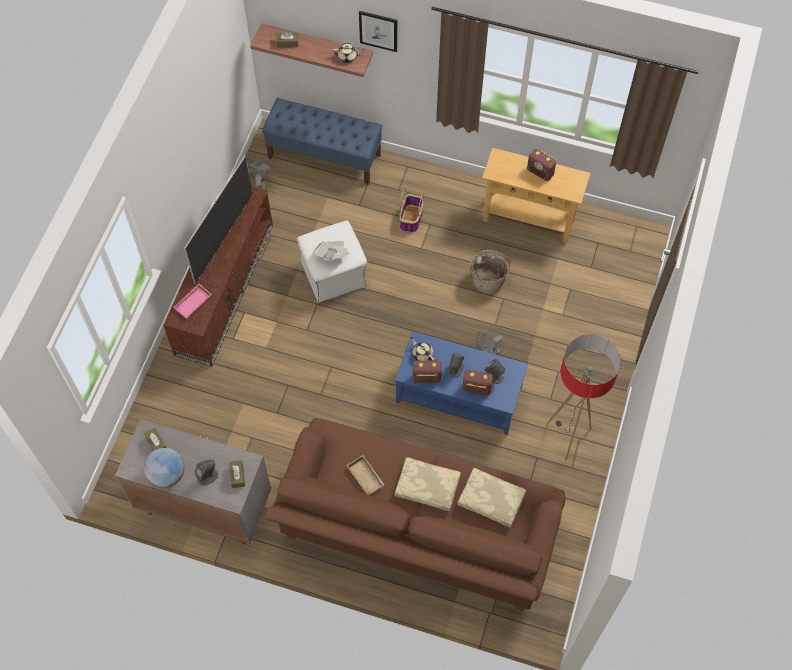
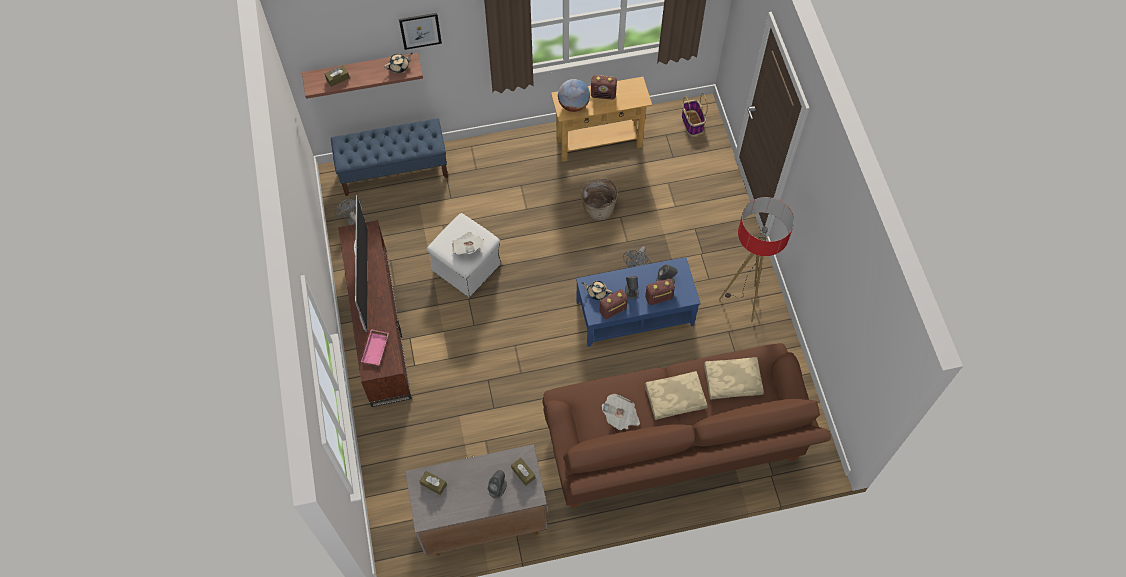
camera: 30 degrees left, 0 degrees up
(167, 474) = (461, 506): globe -> globe (573, 105)
(366, 476) = (621, 416): beige tray -> newspaper
(411, 219) = (502, 188): basket -> basket (692, 123)

